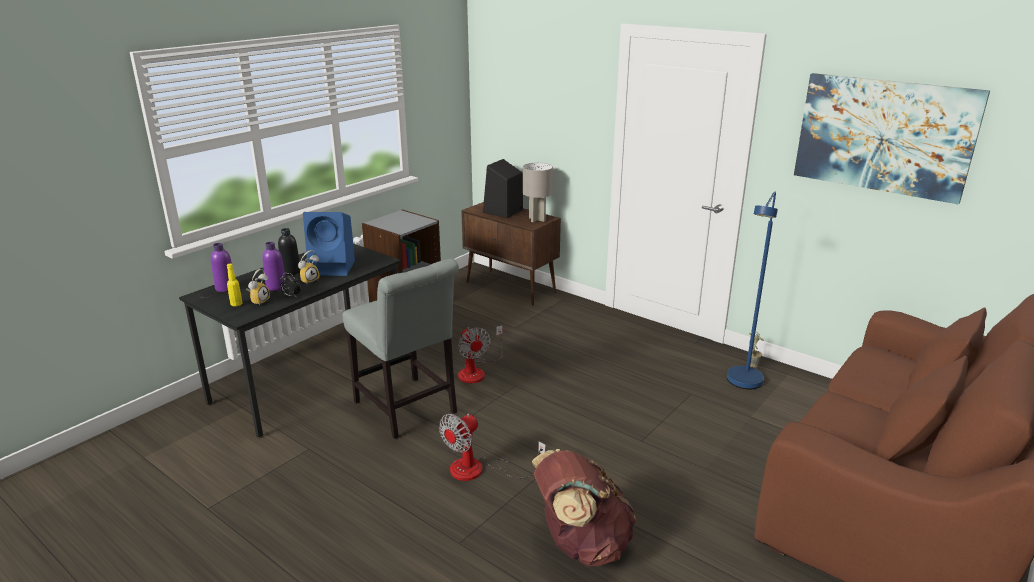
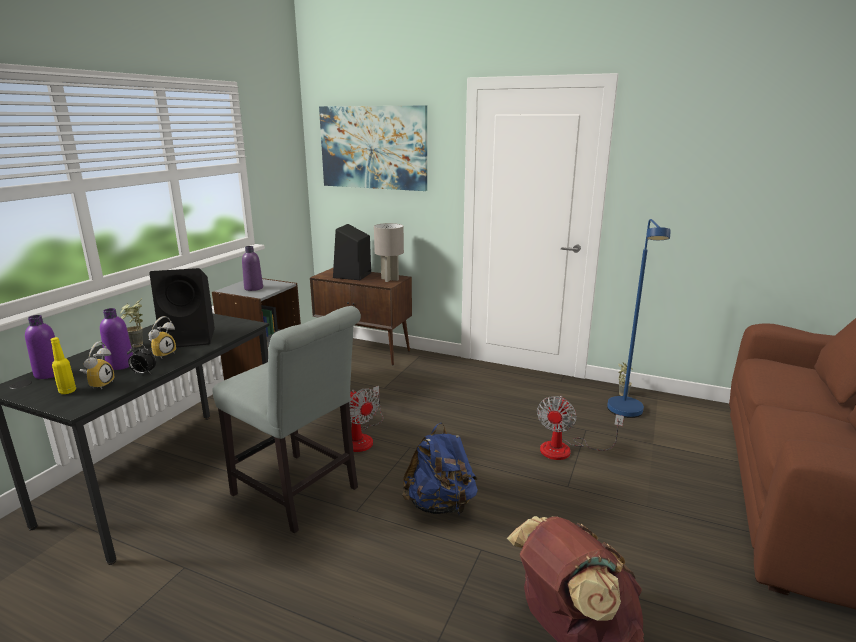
camera: 15 degrees left, 5 degrees down
(291, 271) = (137, 347): black bottle -> potted plant
(333, 268) = (190, 338): blue speaker -> black speaker
(398, 223) = (253, 288): none -> purple bottle
(479, 470) = (410, 555): fan -> fan (566, 449)
(520, 437) = (440, 505): none -> blue backpack
(884, 136) = (740, 160): picture -> picture (373, 147)

